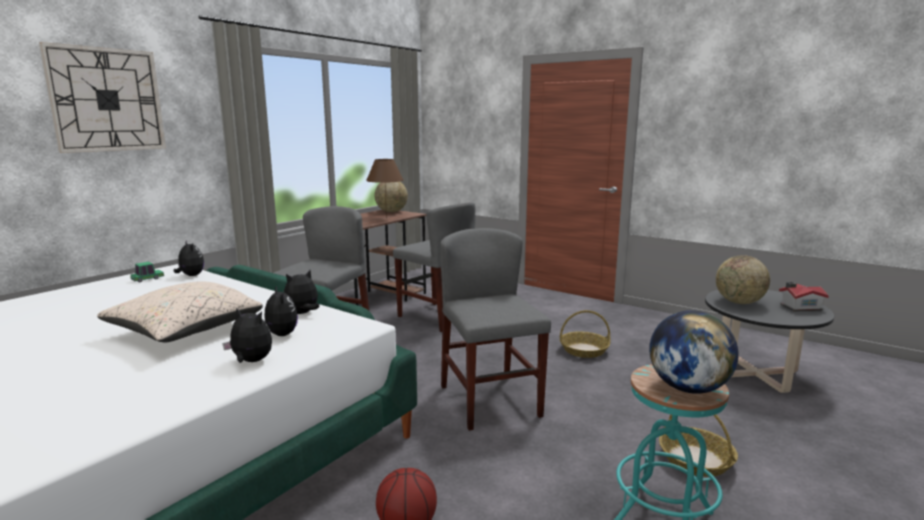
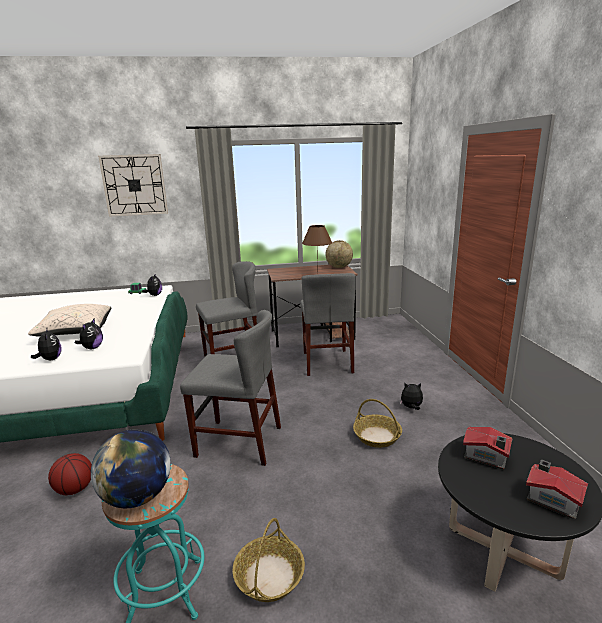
camera: 45 degrees right, 5 degrees up
(302, 313) = (130, 337): plush toy -> plush toy (411, 408)
(490, 401) = (239, 441): grey chair -> grey chair turned 75 degrees clockwise
(739, 302) = (486, 458): globe -> toy house

